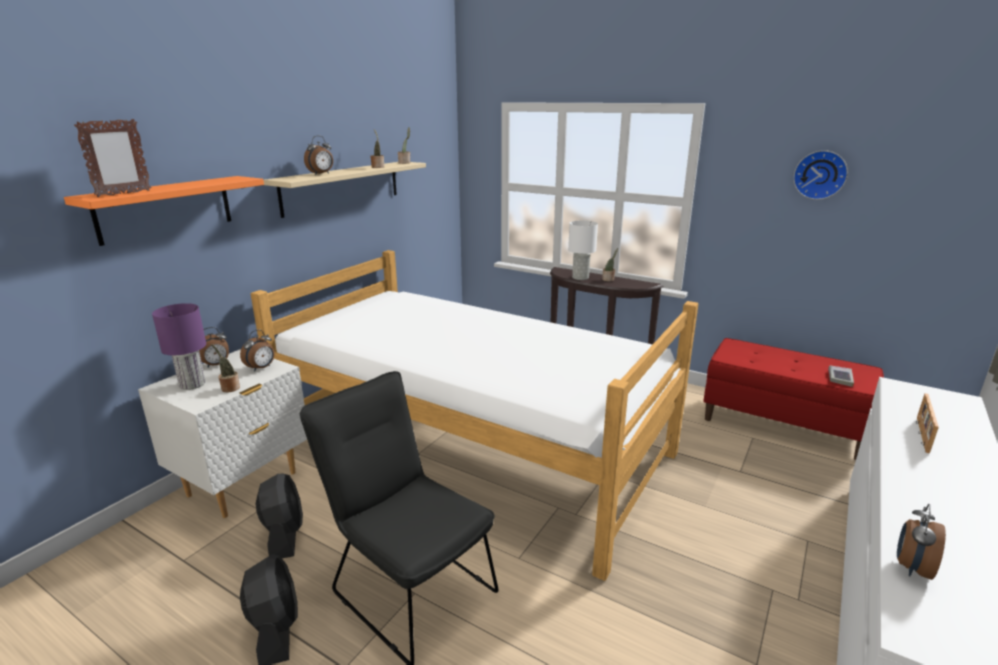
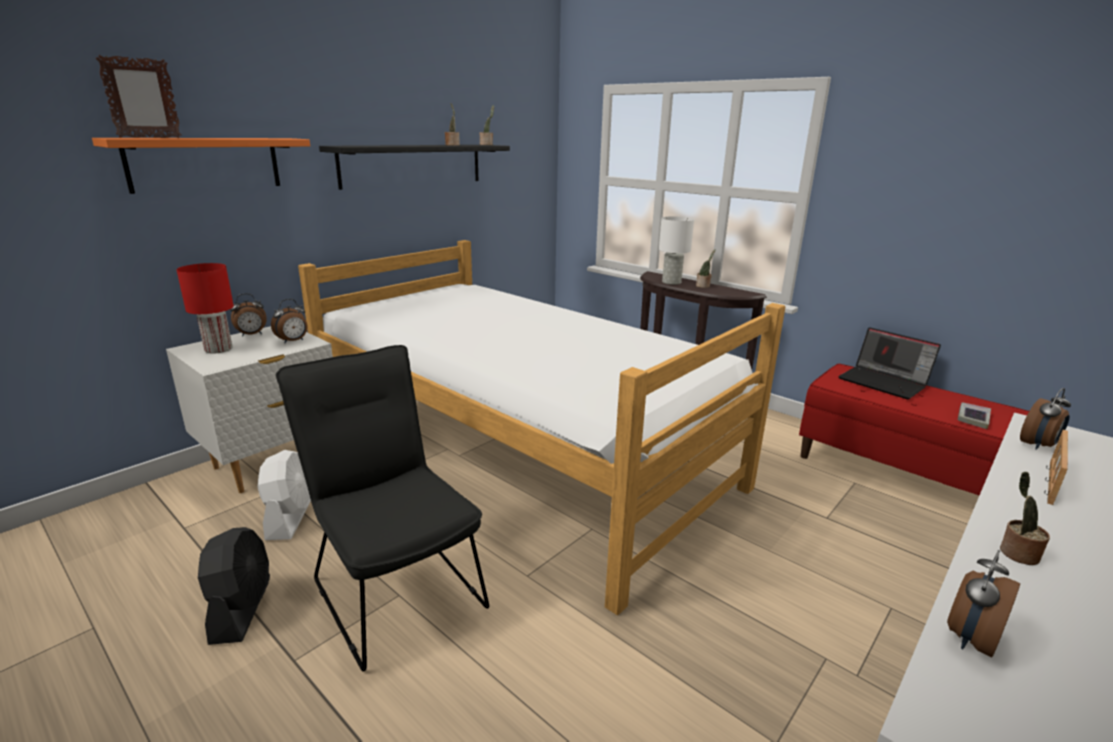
camera: 10 degrees right, 0 degrees up
(192, 384) = (218, 349): purple table lamp -> red table lamp
(229, 388) = (251, 355): potted plant -> potted plant (1016, 553)
(284, 535) = (290, 517): black fan -> white fan
(321, 174) = (385, 145): alarm clock -> alarm clock (1038, 445)
(342, 187) = (413, 165): beige shelf -> black shelf
(766, 352) = (884, 382): none -> laptop
(820, 174) = (969, 163): wall clock -> none

